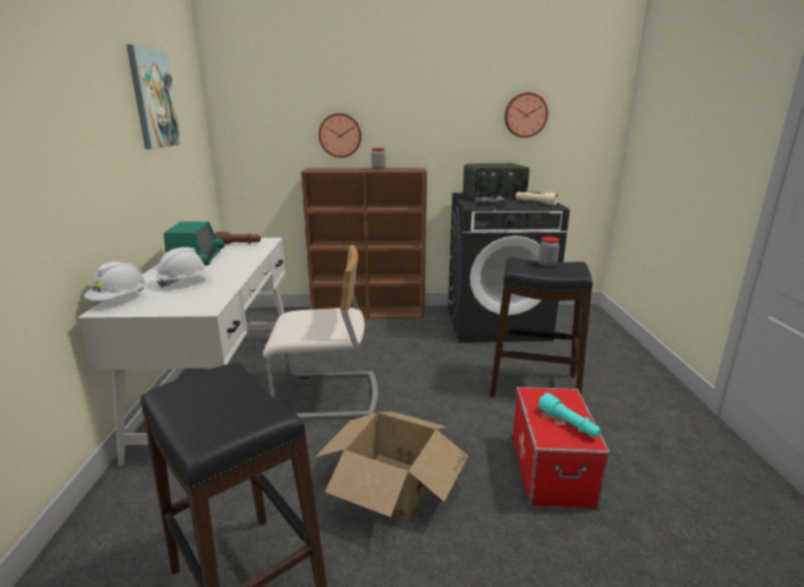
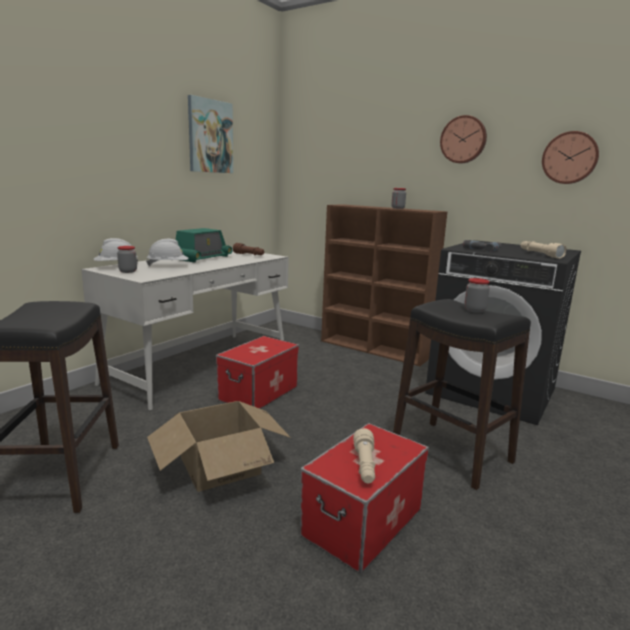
camera: 35 degrees right, 5 degrees down
(157, 304) = (128, 271): none -> jar
(327, 396) = (259, 393): beige chair -> storage box
(340, 135) = (373, 175): wall clock -> wall clock (463, 140)
(494, 197) = (508, 246): radio -> none
(568, 424) = (365, 466): turquoise flashlight -> beige flashlight

